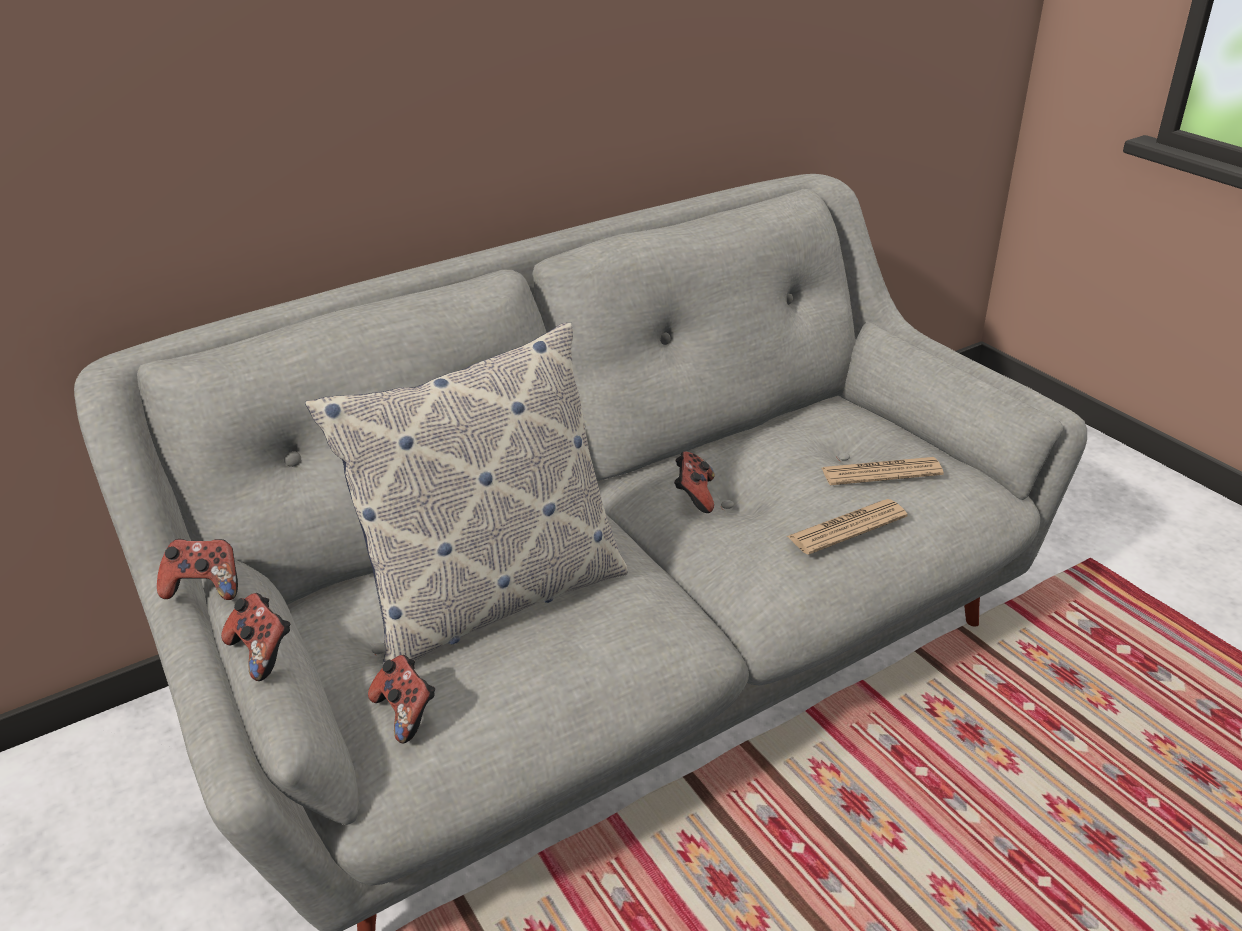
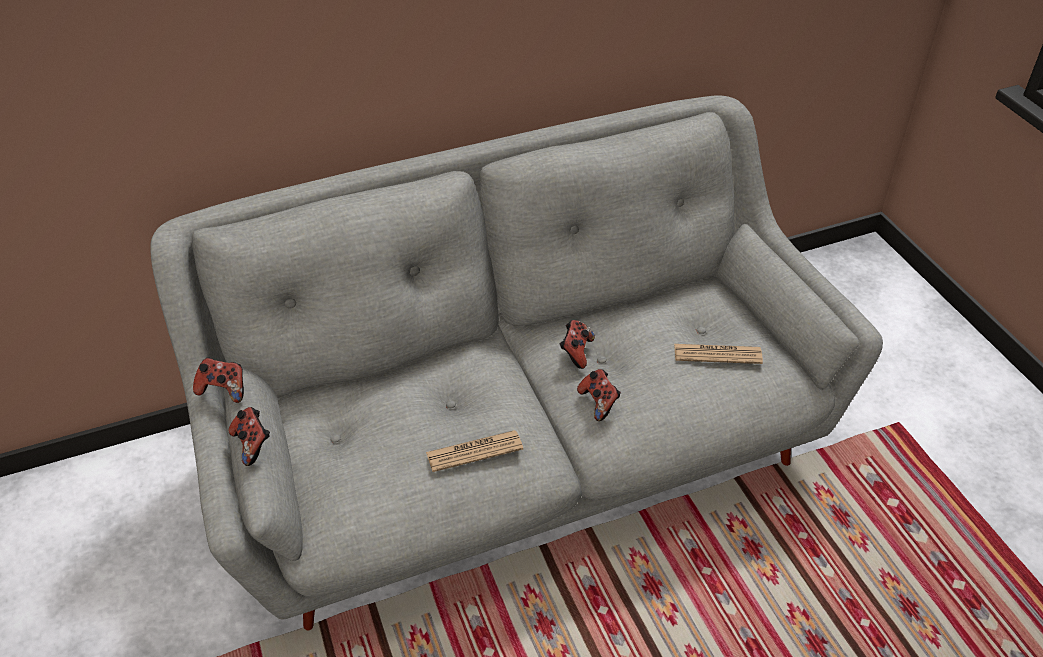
camera: 10 degrees right, 10 degrees up
(406, 713) = (340, 493): game controller -> game controller (599, 403)
(492, 599) = (414, 416): pillow -> none
(847, 527) = (675, 398): newspaper -> newspaper (474, 451)

